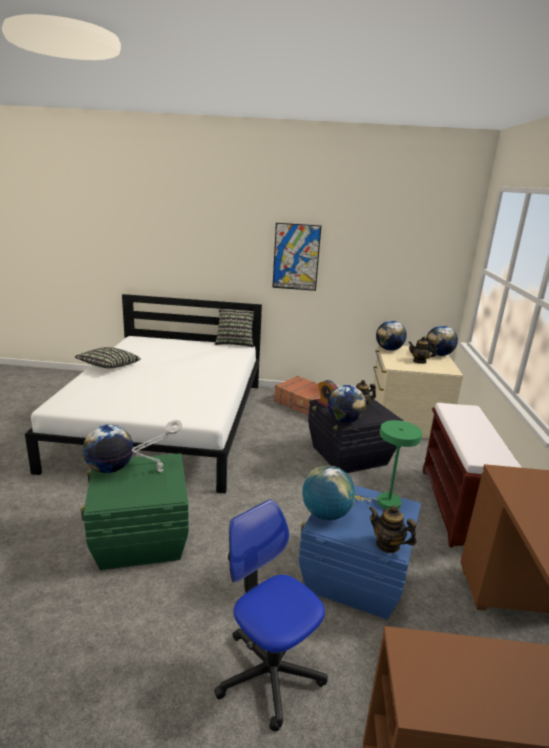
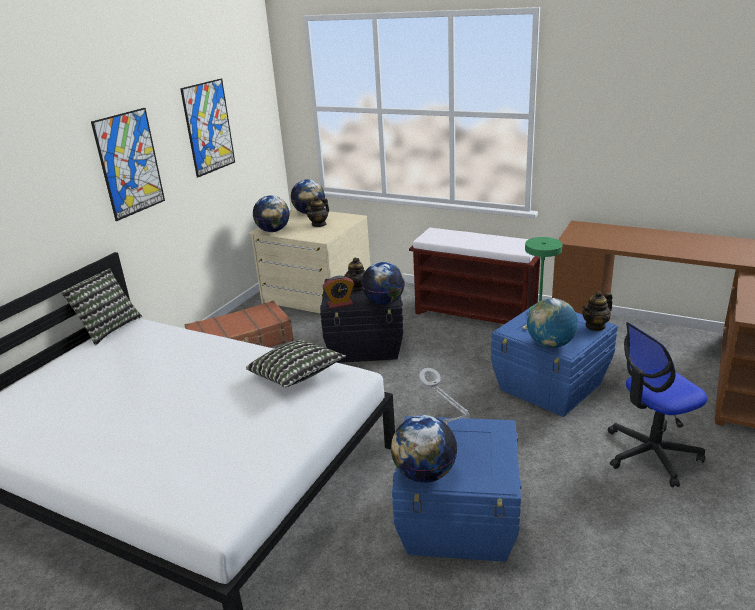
camera: 65 degrees left, 5 degrees up
(108, 367) = (88, 459): pillow -> pillow (296, 376)
(140, 539) = (459, 522): green storage box -> blue storage box
(378, 256) = (208, 127): none -> picture

